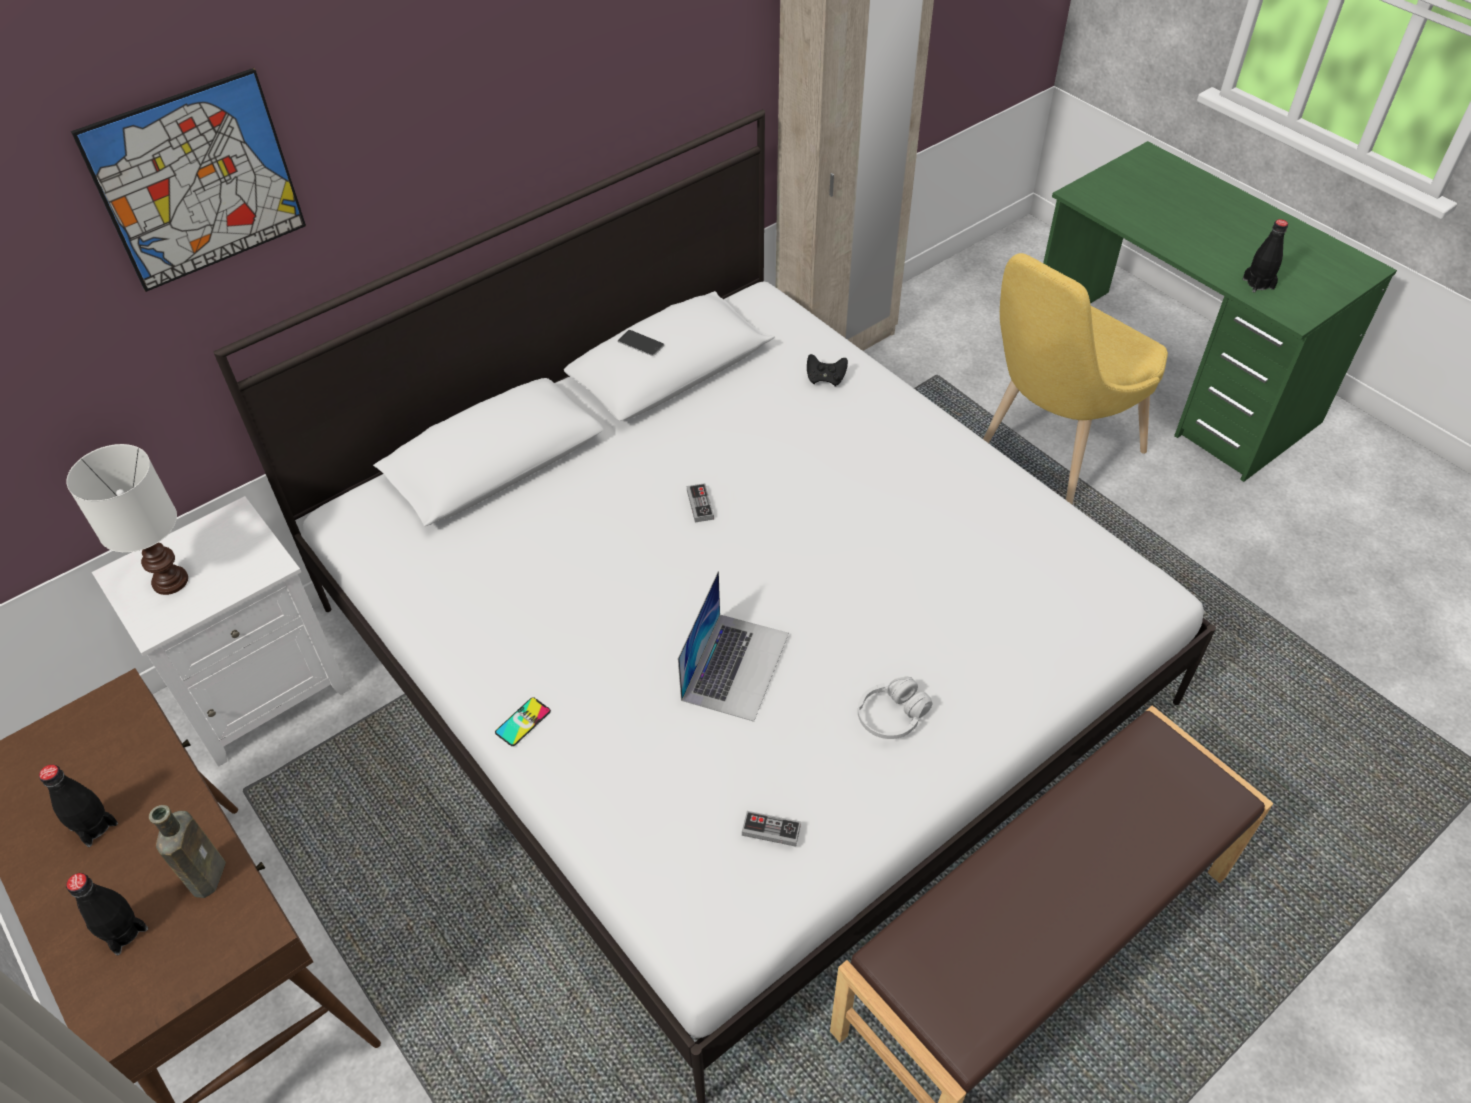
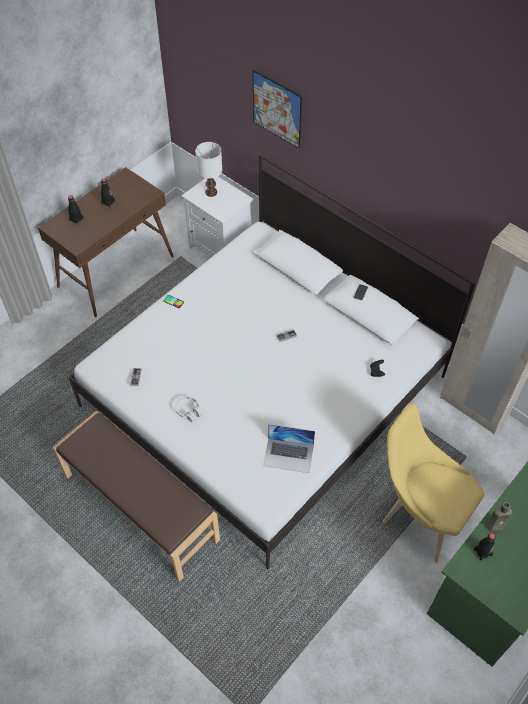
camera: 80 degrees right, 5 degrees up
(208, 873) = (95, 231): brown bottle -> brown bottle (496, 526)
(735, 665) = (204, 358): laptop -> laptop (288, 455)

